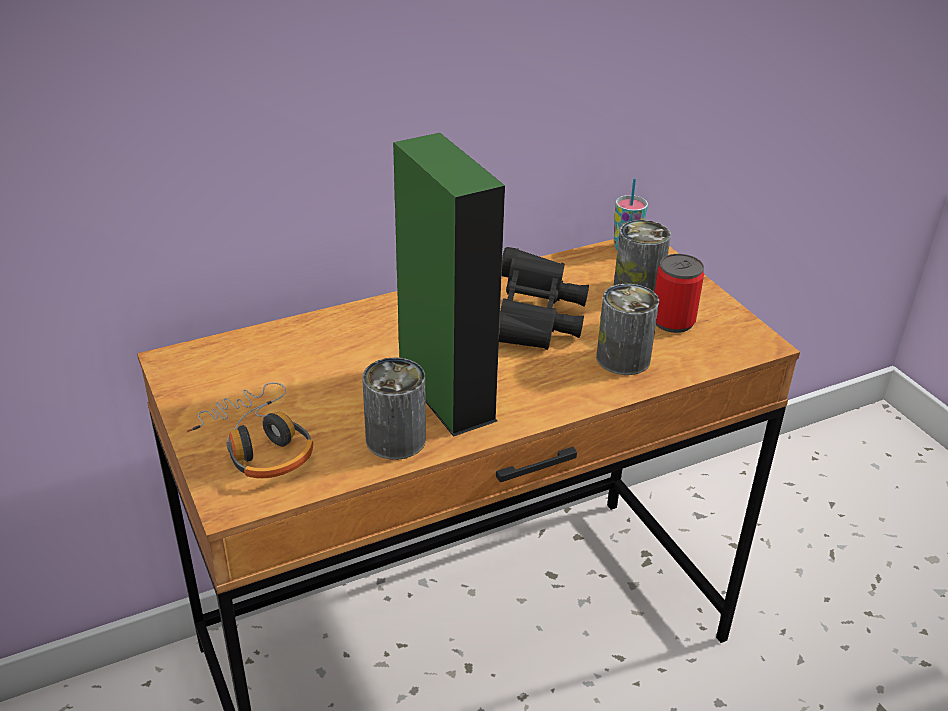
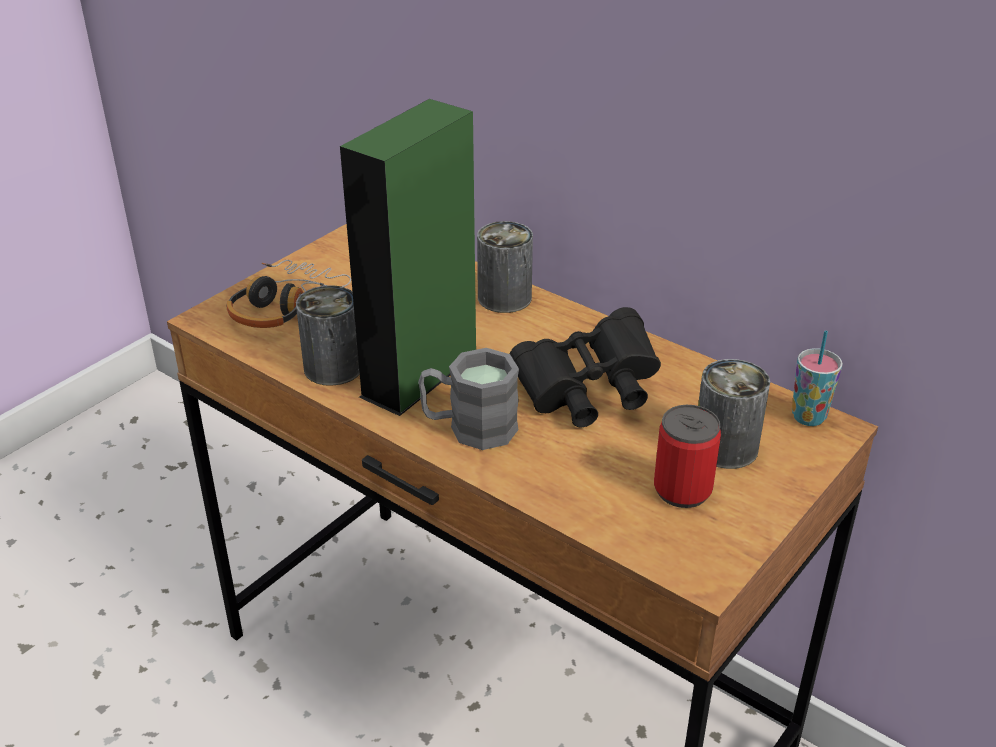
camera: 65 degrees right, 0 degrees up
(539, 390) = (469, 427): none -> grey mug
(623, 358) = (572, 470): can -> can (504, 298)

